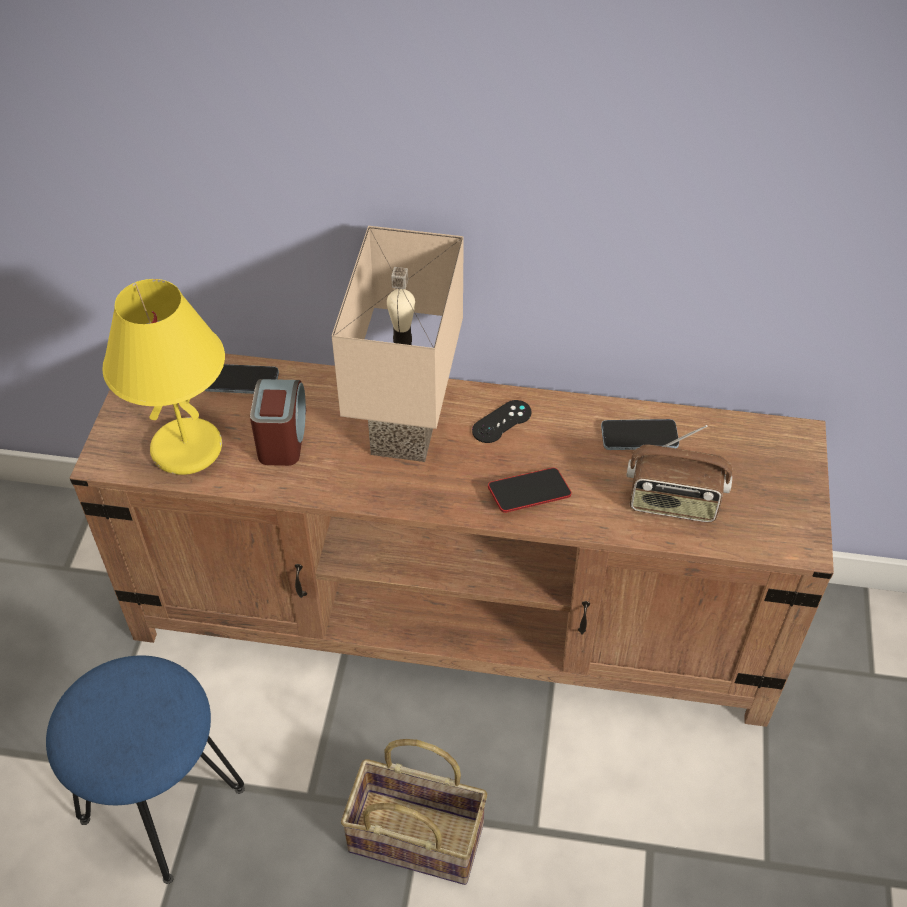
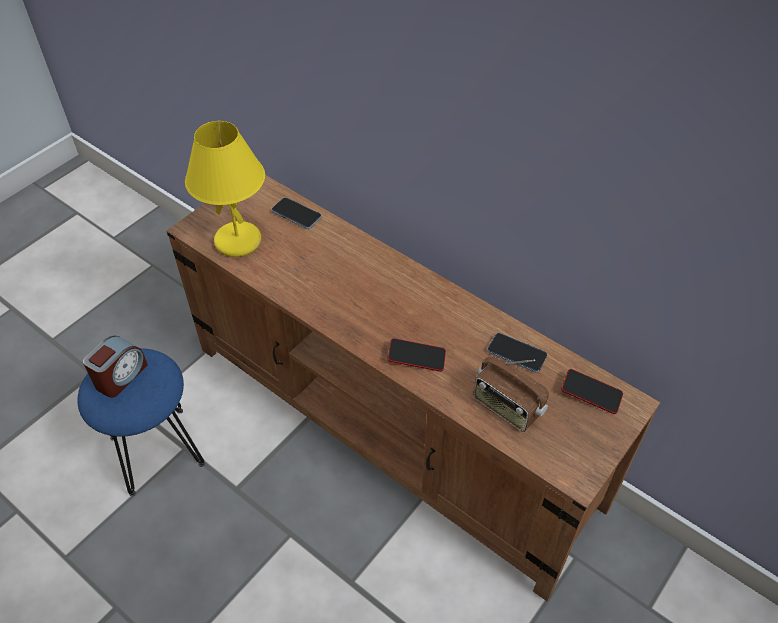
camera: 30 degrees right, 0 degrees up
(282, 437) = (295, 257): alarm clock -> alarm clock (120, 376)
(411, 427) = (374, 284): beige table lamp -> none
(420, 836) = (281, 547): basket -> none
(501, 422) = (433, 305): black game controller -> none
(750, 445) = (591, 394): none -> phone

